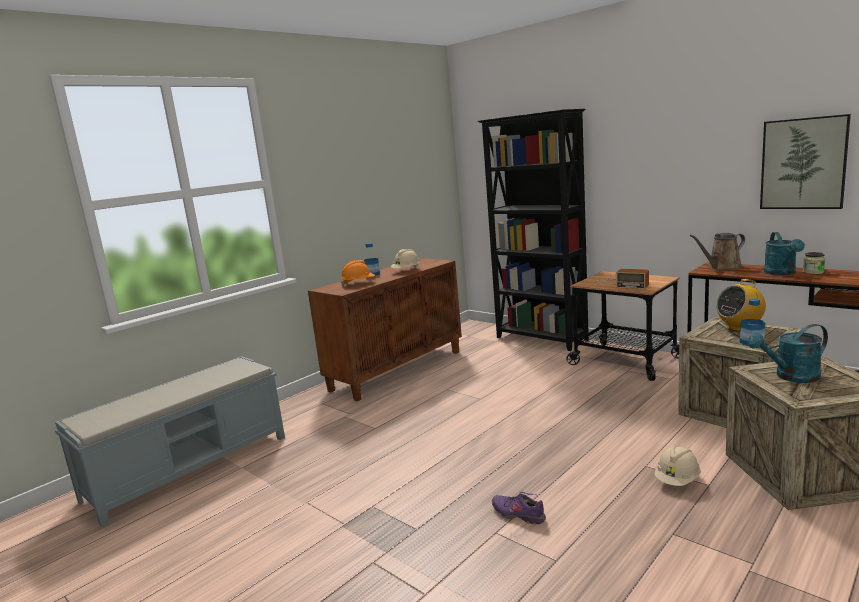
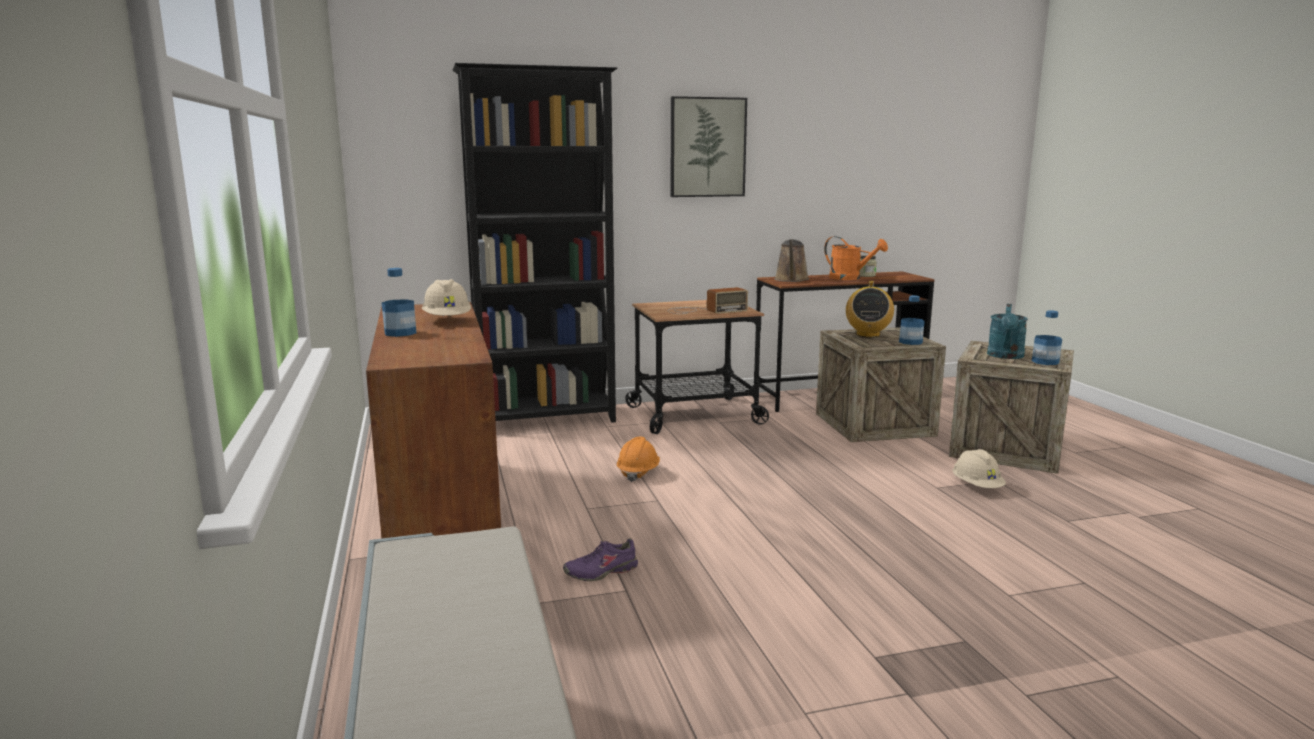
camera: 60 degrees left, 0 degrees up
(358, 283) = (436, 345): orange hard hat -> orange hard hat (638, 473)
(518, 514) = (980, 571): purple shoe -> purple shoe (601, 572)
(782, 273) = (850, 278): turquoise watering can -> orange watering can
(803, 163) = (840, 166): picture -> picture (707, 147)
(809, 393) = (1045, 362): none -> bottle

